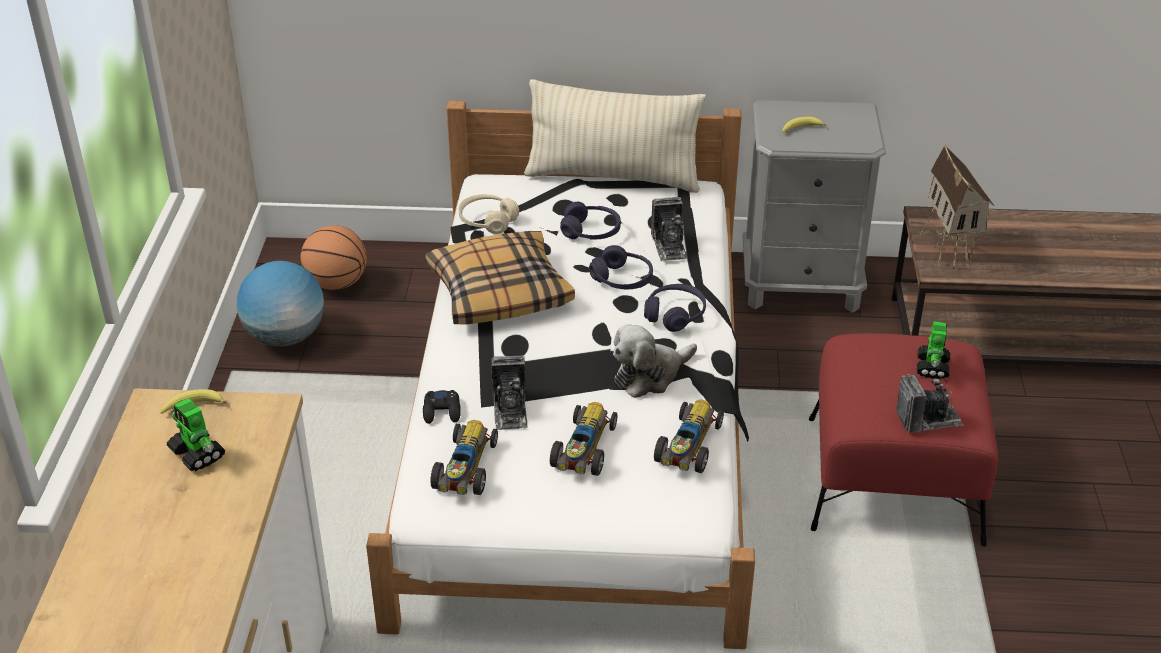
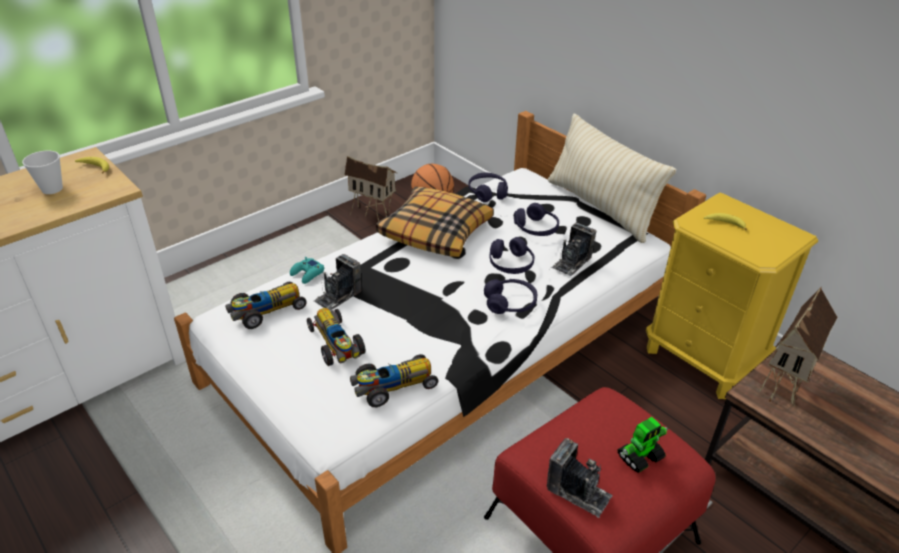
camera: 45 degrees right, 0 degrees up
(197, 454) = (52, 189): toy robot -> cup
(286, 337) = (373, 214): globe -> toy house
(442, 411) = (307, 274): black game controller -> turquoise game controller
(487, 221) = (487, 193): beige headphones -> purple headphones
(584, 451) = (336, 345): toy car -> toy car turned 90 degrees counterclockwise
(650, 375) = (441, 328): plush toy -> none
(801, 285) = (703, 358): grey nightstand -> yellow nightstand

